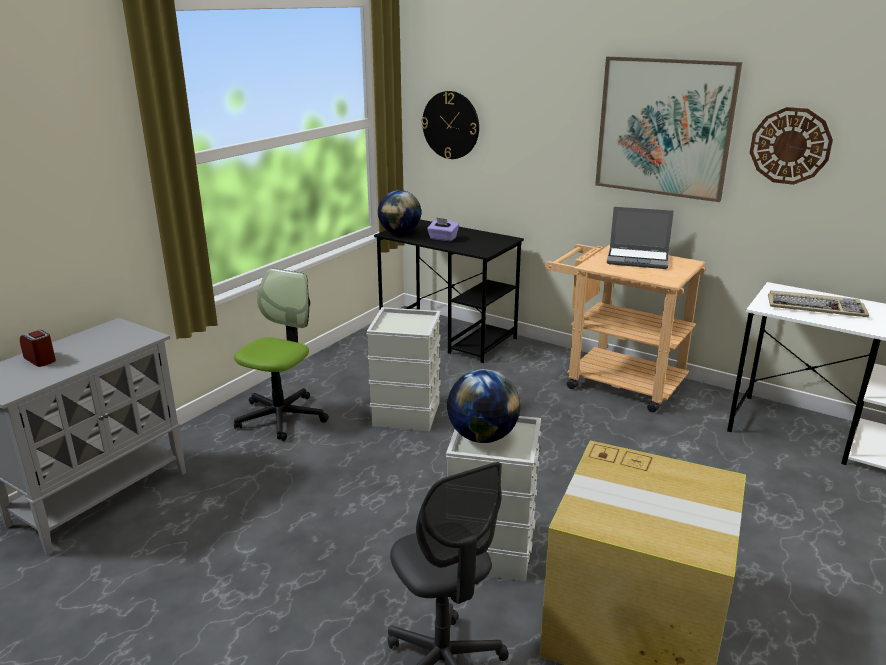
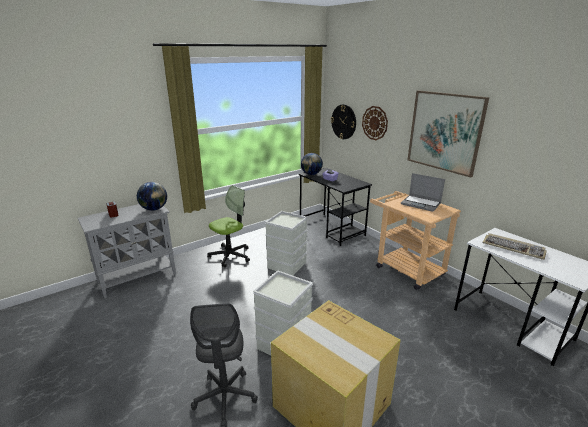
camera: 20 degrees right, 0 degrees up
(482, 437) = (278, 286): globe -> globe (154, 209)
(790, 146) = (514, 149): wall clock -> wall clock (375, 123)

